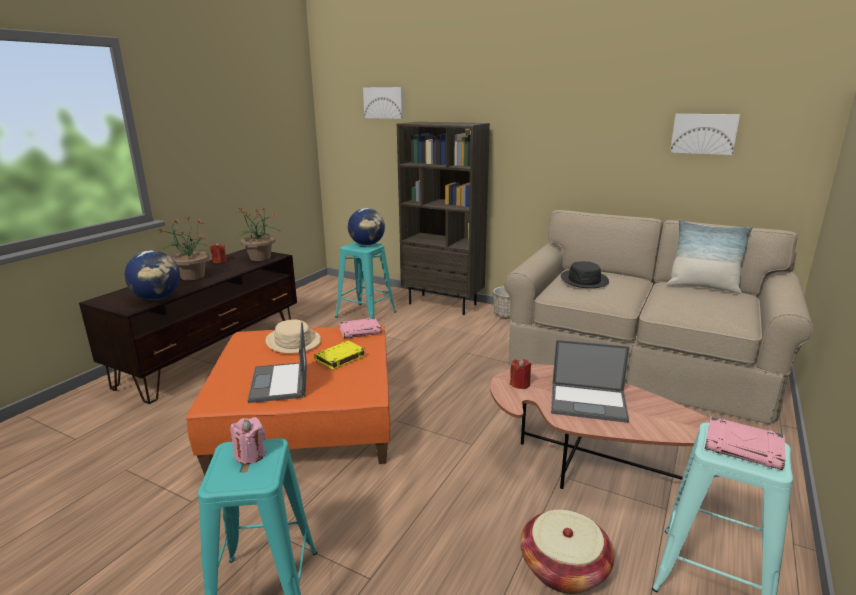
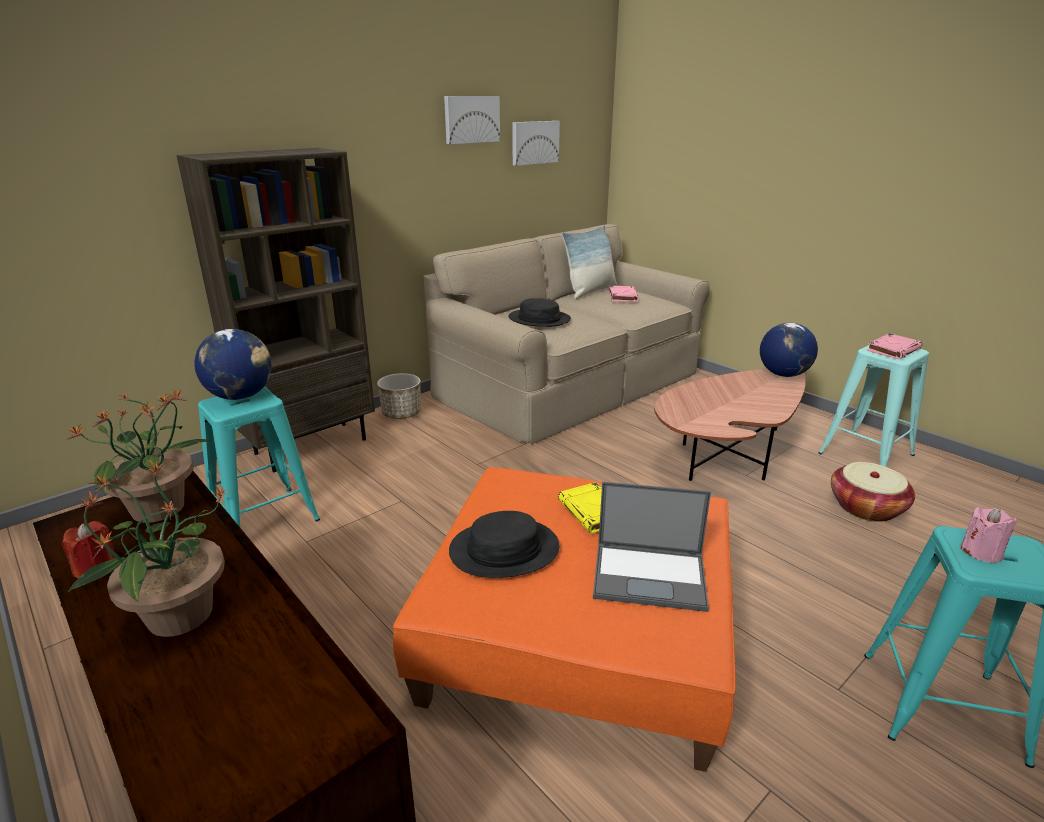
camera: 70 degrees left, 5 degrees up
(157, 298) = (303, 675): globe -> globe (783, 374)
(293, 341) = (504, 550): beige hat -> black hat
(360, 331) = (506, 484): pink book -> pink book (622, 297)
(384, 102) = (77, 120): picture -> picture (471, 119)
(520, 384) = (696, 419): red candle -> none
(589, 402) = (739, 399): laptop -> none

